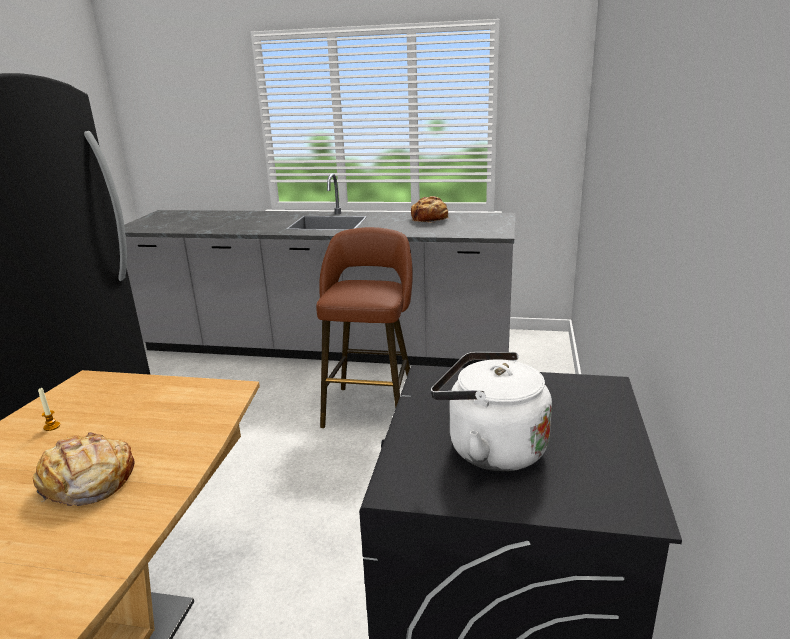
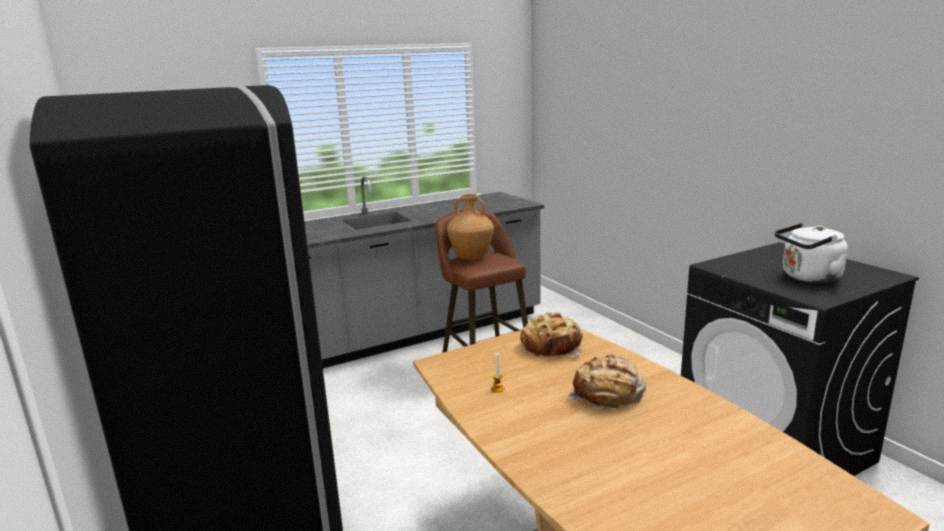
camera: 40 degrees left, 5 degrees down
(356, 284) = (471, 258): none -> brown vase
(430, 219) = (454, 204): bread -> bread (552, 346)

